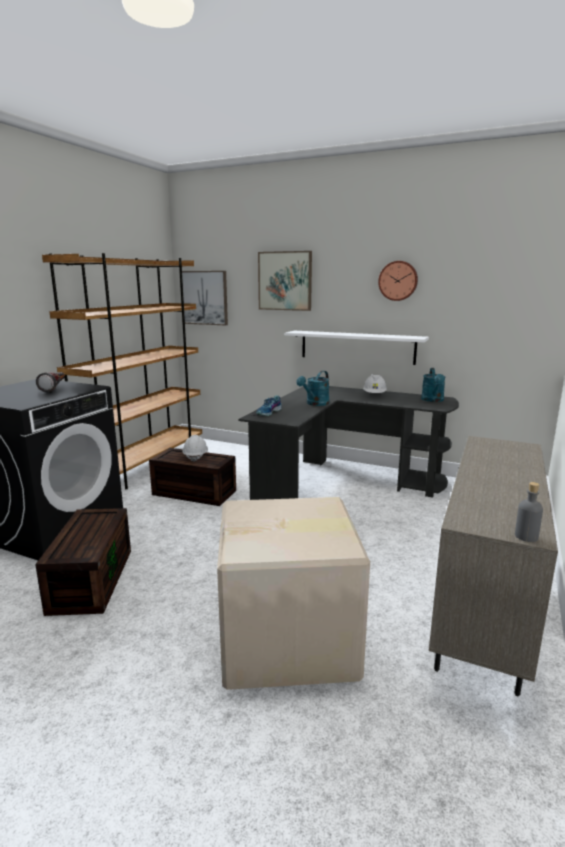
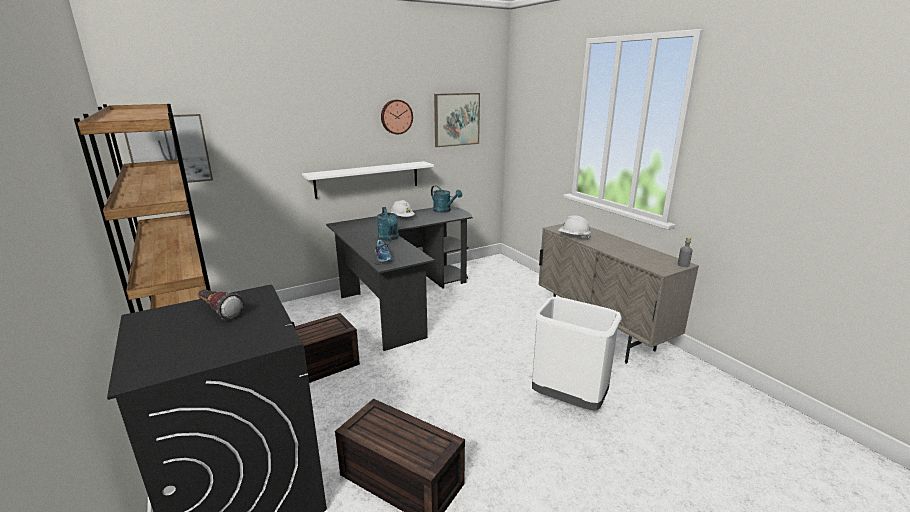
camera: 55 degrees left, 5 degrees up
(195, 456) = (309, 330): white hard hat -> white hard hat (573, 237)
(285, 281) = (284, 122): picture -> picture (456, 119)
(290, 640) = (569, 399): cardboard box -> white trash can

